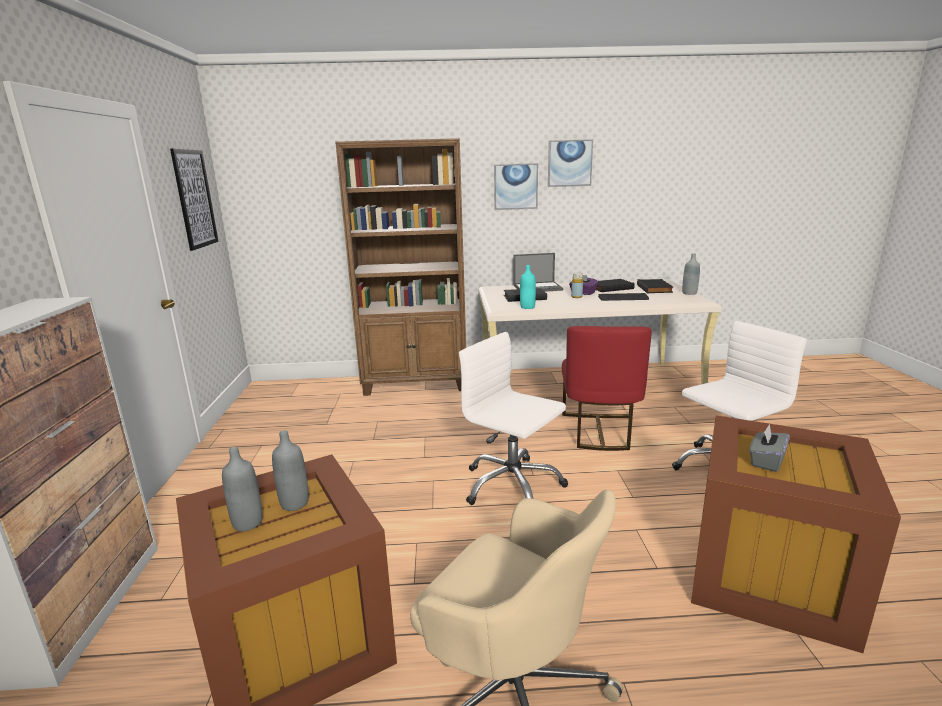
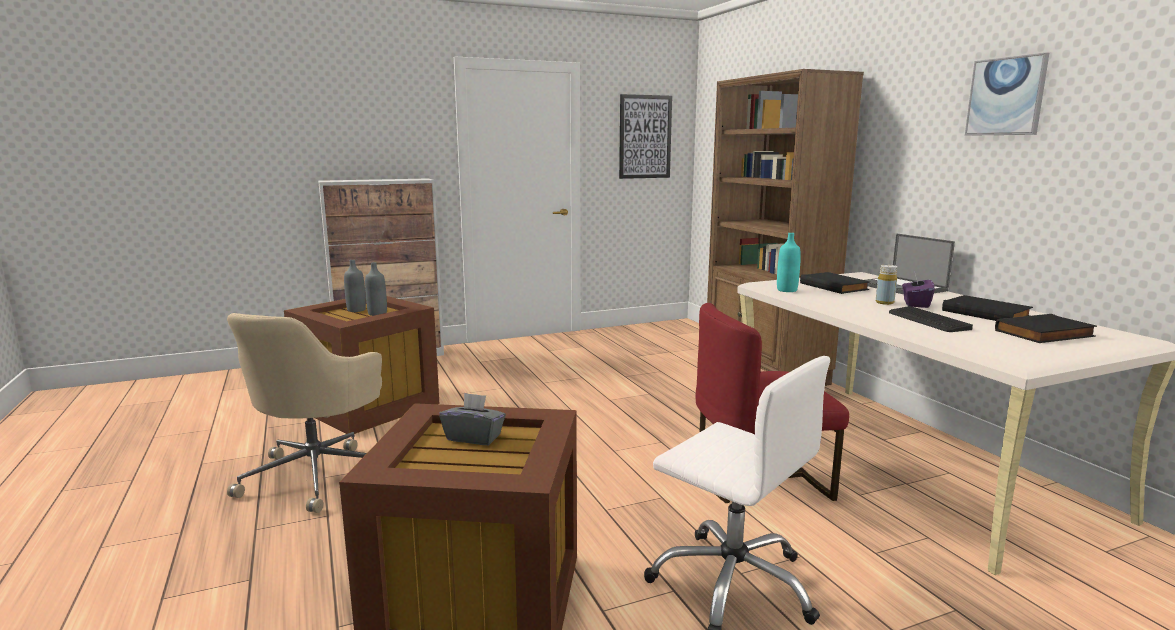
camera: 70 degrees right, 5 degrees down
(512, 486) = (585, 443): white office chair -> none
(515, 186) = (925, 134): picture -> none
(689, 293) = (1062, 353): grey bottle -> none

